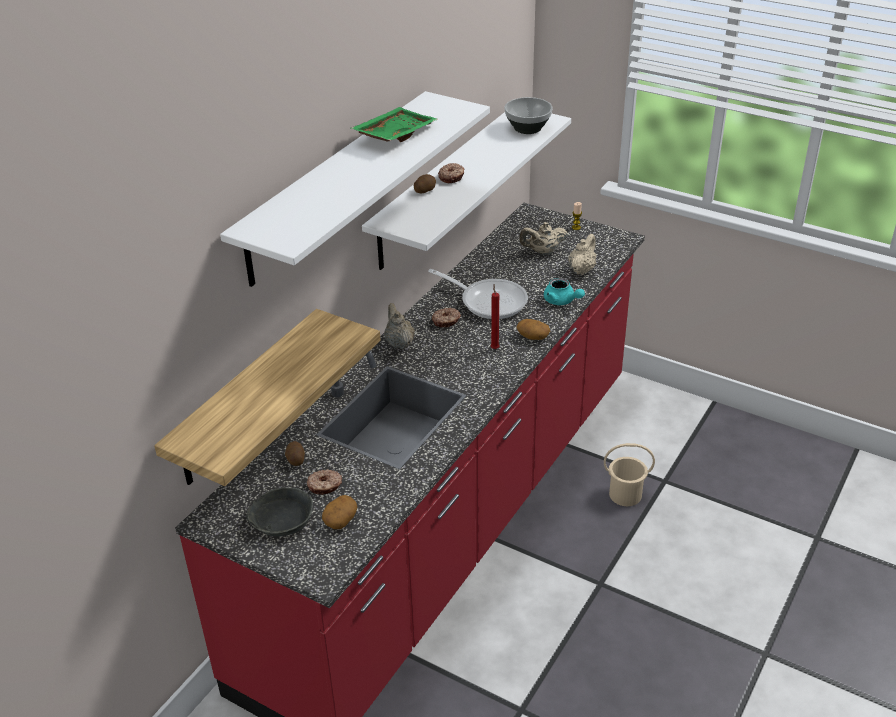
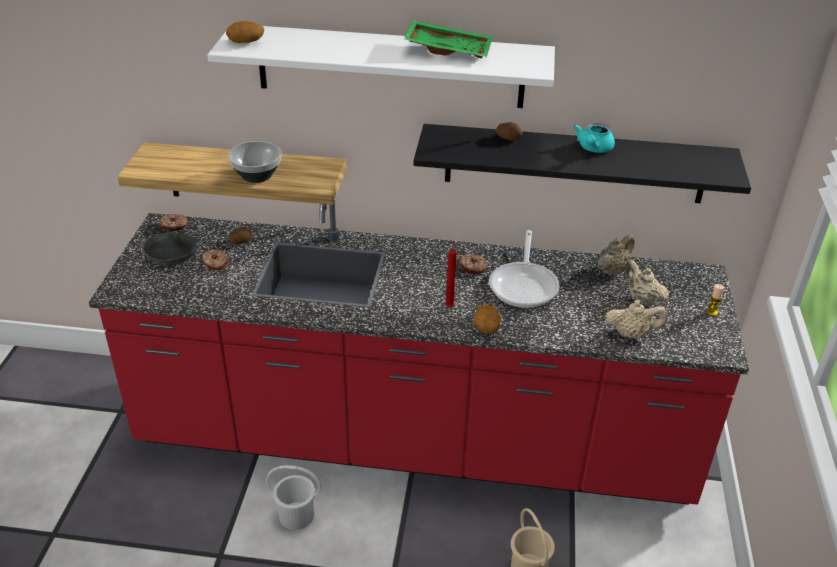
camera: 65 degrees right, 0 degrees up
(340, 519) = (180, 282): potato -> potato (246, 41)
(399, 342) = (422, 250): beige teapot -> beige teapot (612, 270)
(445, 186) = (574, 164): white shelf -> black shelf
(452, 177) = (546, 146): donut -> donut (174, 226)
(498, 635) = (296, 515): none -> white bucket
(528, 129) = (692, 166): bowl -> bowl (256, 176)
(562, 301) = (562, 332): turquoise teapot -> turquoise teapot (593, 149)

